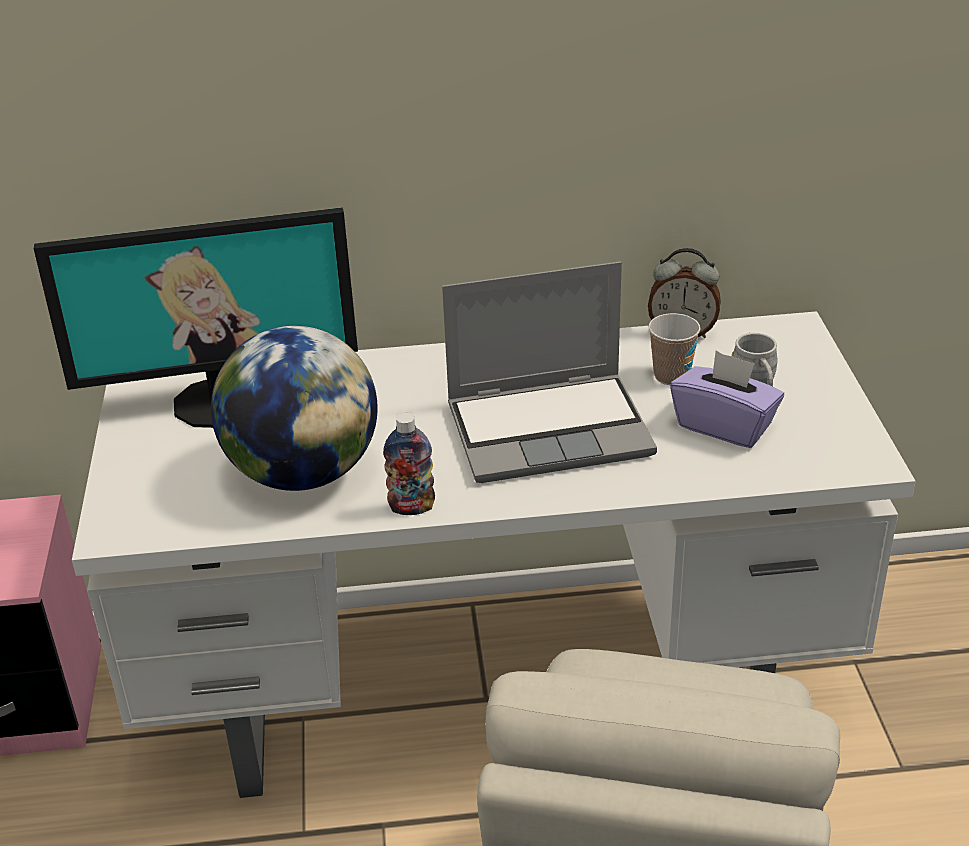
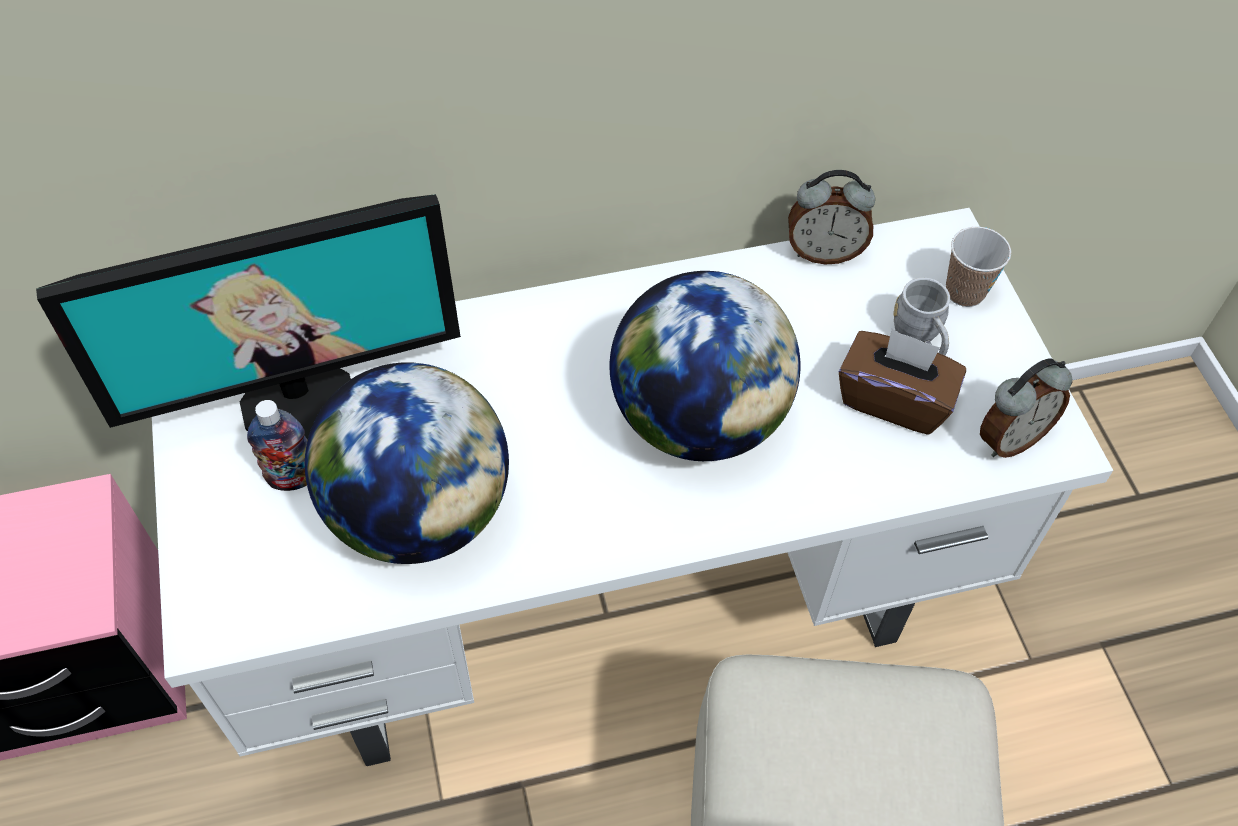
camera: 10 degrees left, 20 degrees up
(412, 507) = (558, 558): bottle -> bottle (293, 478)
(551, 429) = (698, 419): laptop -> globe
(671, 376) = (822, 323): cup -> cup (964, 292)
(724, 425) = (893, 399): purple tissue box -> brown tissue box
(824, 455) = (1009, 438): none -> alarm clock

